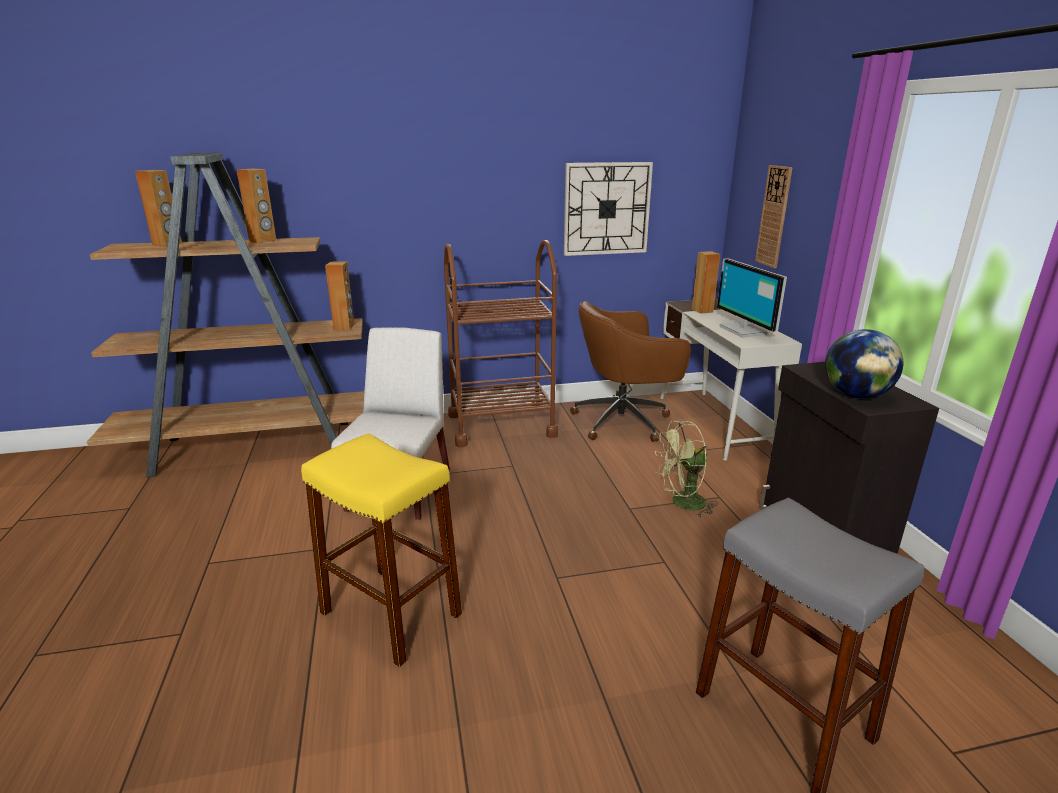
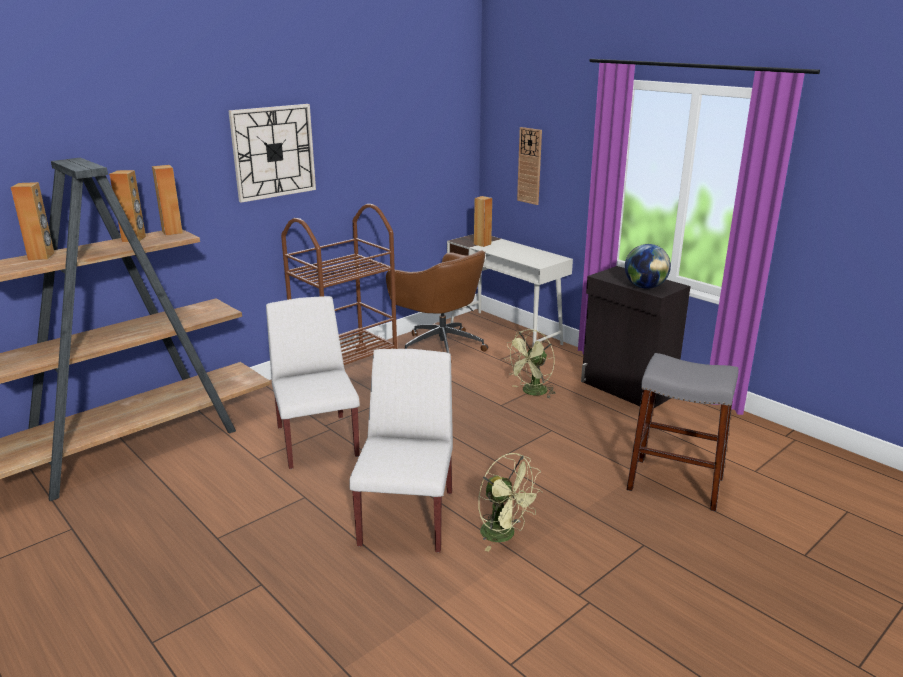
camera: 30 degrees left, 0 degrees up
(344, 327) = (214, 309): brown speaker -> brown speaker (172, 232)
(391, 613) = (407, 517): yellow stool -> white chair
(470, 690) = (504, 535): none -> green fan
(606, 209) = (398, 170): wall clock -> wall clock (273, 152)
(624, 421) = (440, 346): brown office chair -> brown office chair turned 90 degrees counterclockwise
(744, 330) = (527, 255): monitor -> none

